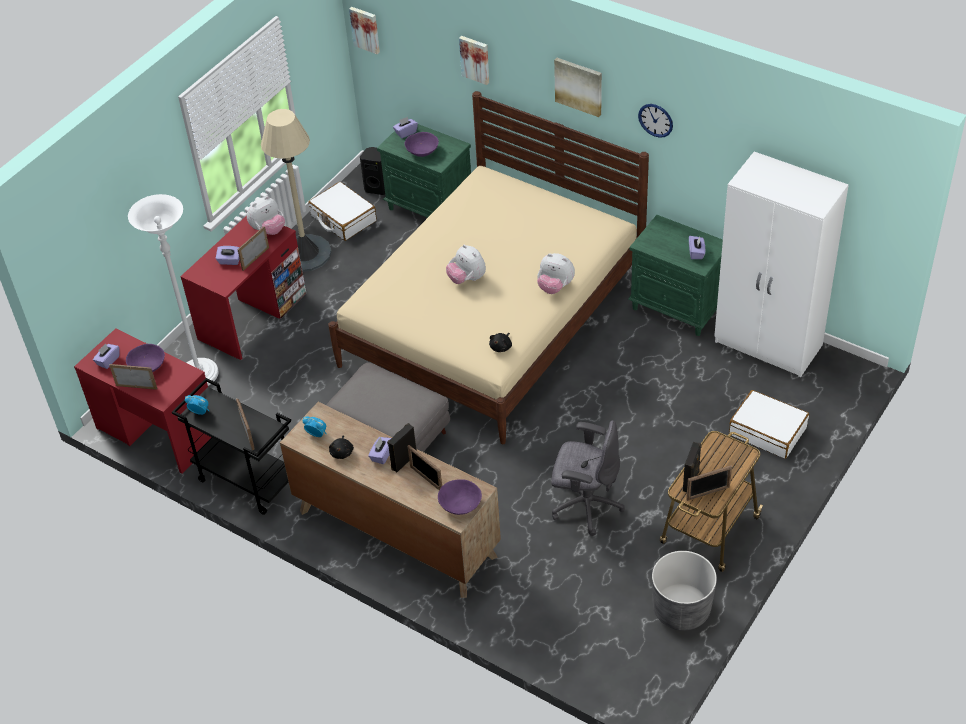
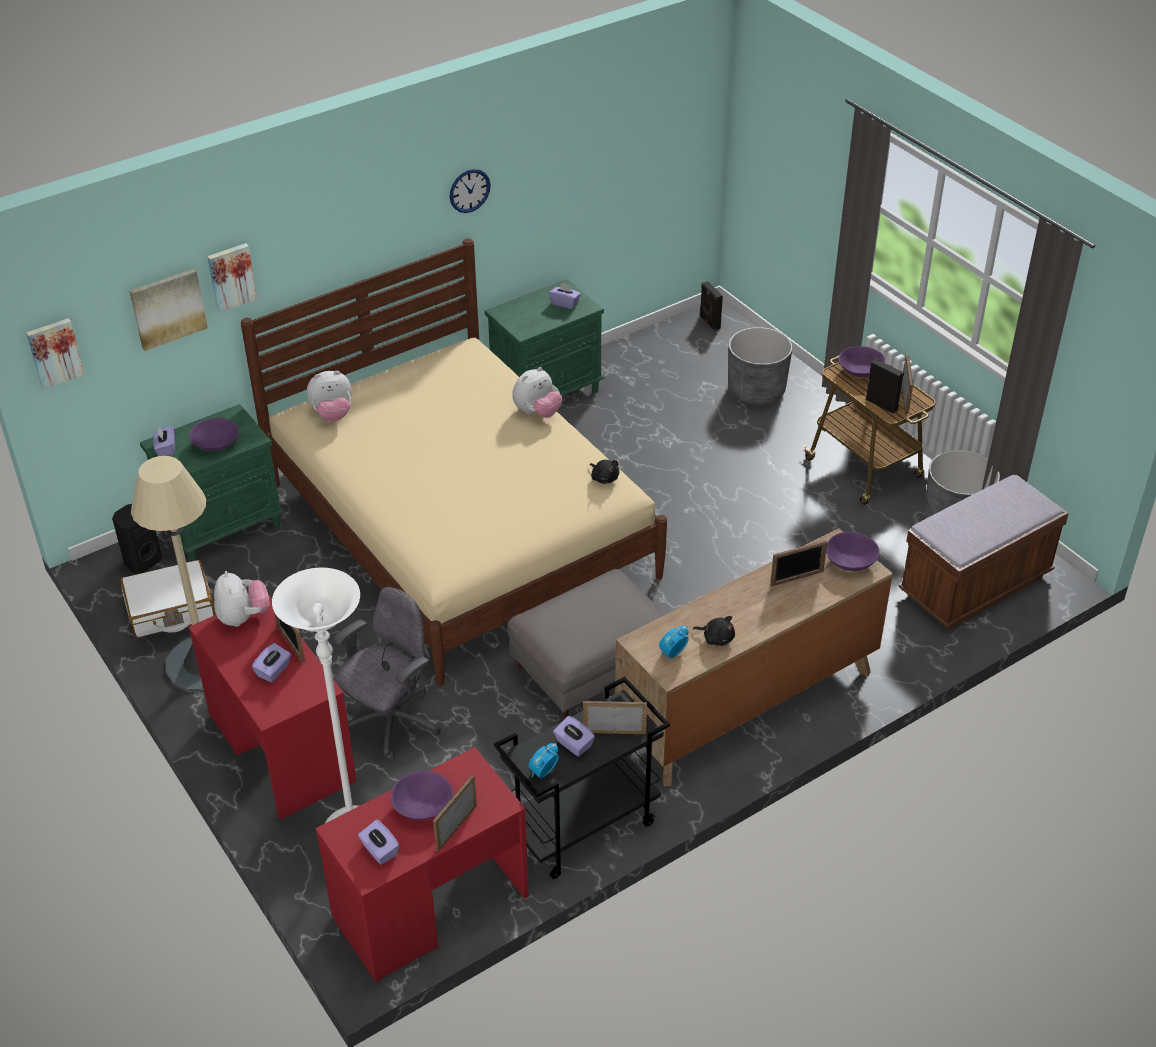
camera: 70 degrees left, 5 degrees down
(382, 455) = (740, 605): purple tissue box -> purple tissue box (573, 744)
(403, 461) = (759, 590): black speaker -> black speaker (709, 323)
(467, 279) = (474, 472): plush toy -> plush toy (332, 414)
(579, 86) = (374, 213): picture -> picture (168, 308)
(585, 505) = (785, 542): grey office chair -> grey office chair (391, 724)
(603, 642) = (975, 585): none -> brown bench
(729, 455) = (860, 371): none -> purple bowl
(768, 345) = (642, 353): white wardrobe -> none
(768, 431) = (756, 391): white suitcase -> grey planter

